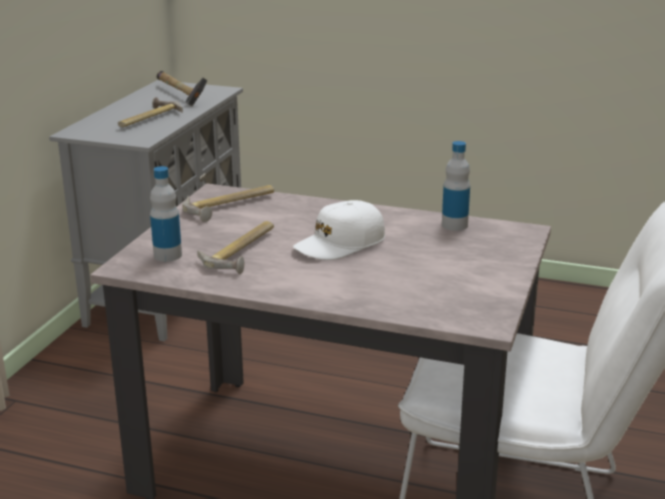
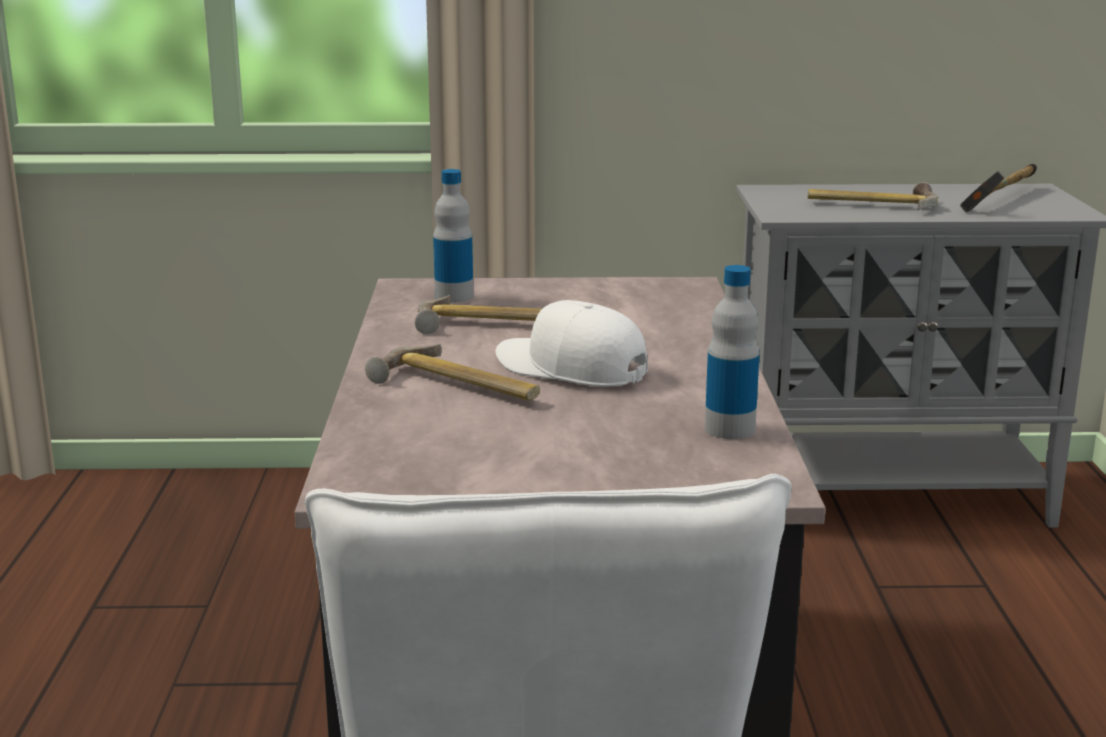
camera: 70 degrees right, 5 degrees down
(231, 206) = (645, 298): hammer -> hammer (456, 387)

